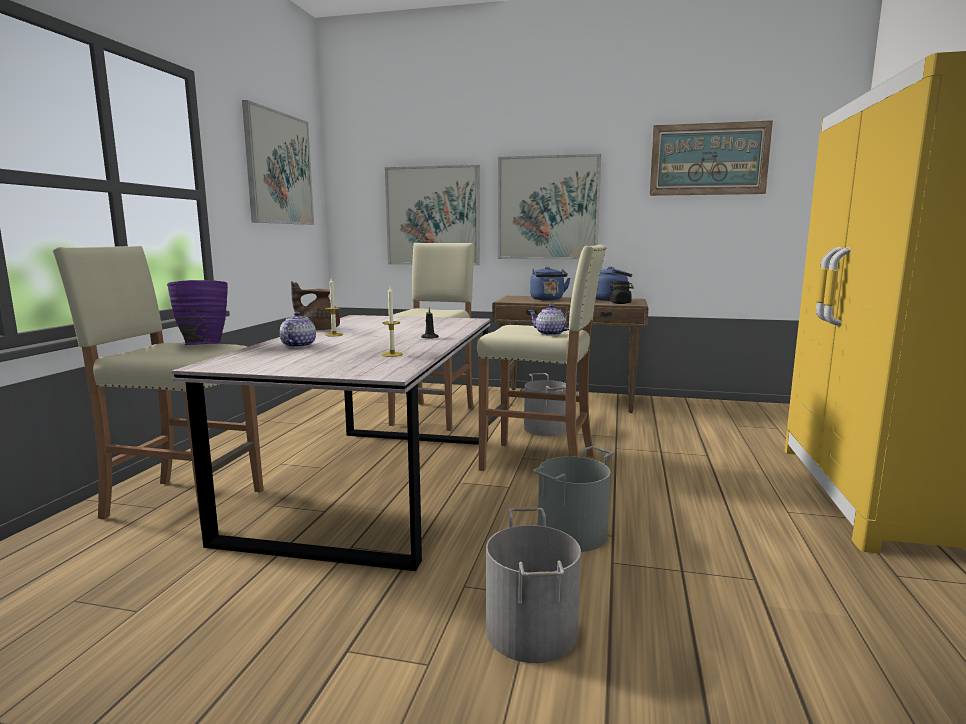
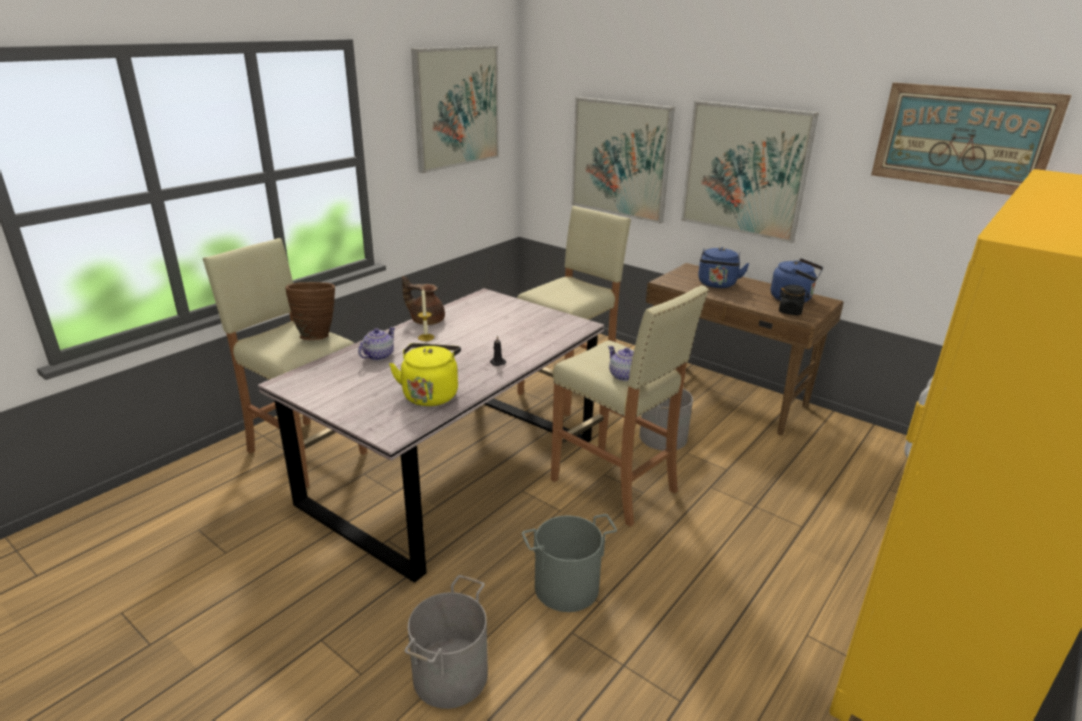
camera: 25 degrees right, 15 degrees up
(203, 345) = (316, 335): purple vase -> brown vase
(392, 354) = (431, 394): candle -> yellow kettle

